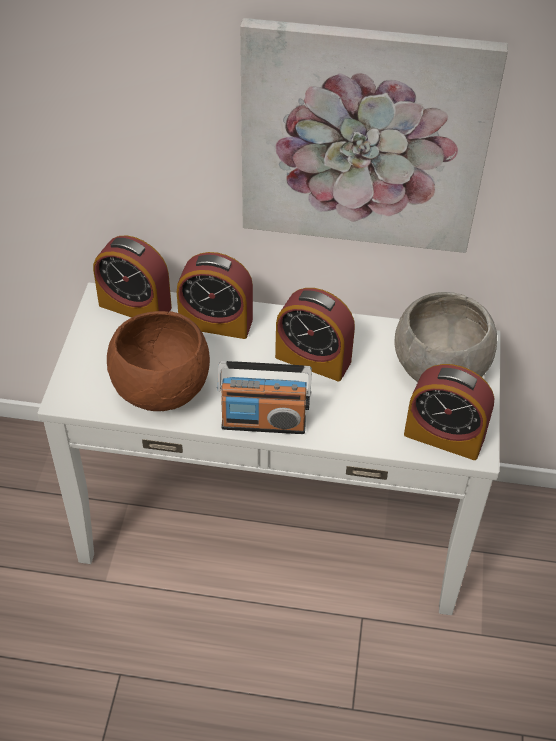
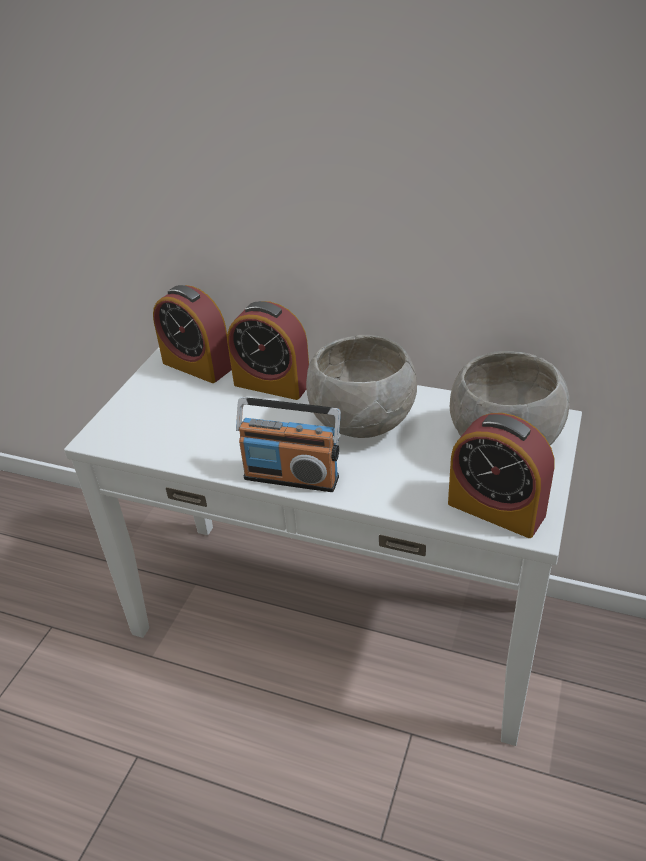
camera: 15 degrees right, 10 degrees down
(163, 390) = (196, 438): brown bowl -> none
(313, 359) = (363, 423): alarm clock -> grey bowl
(363, 138) = (419, 163): picture -> none

